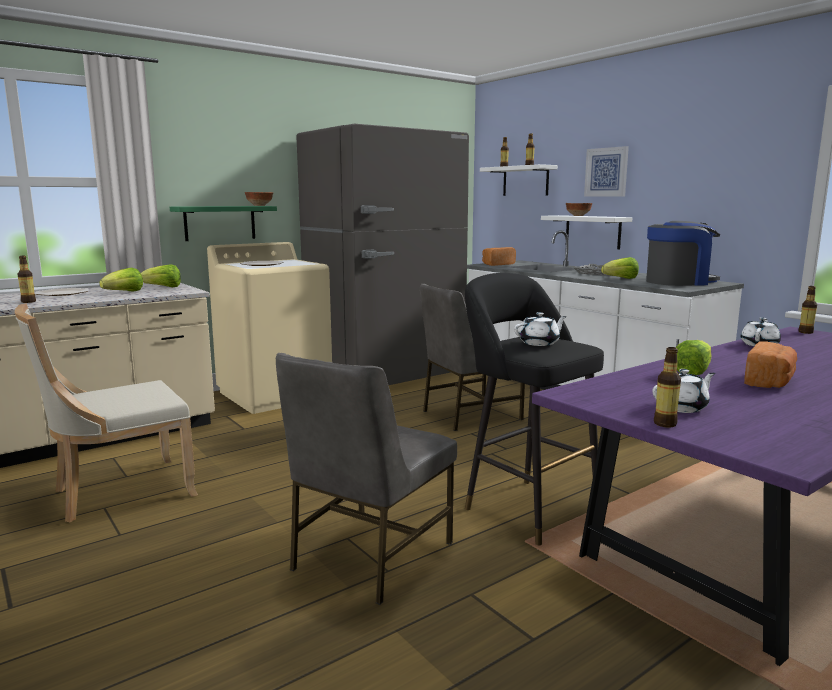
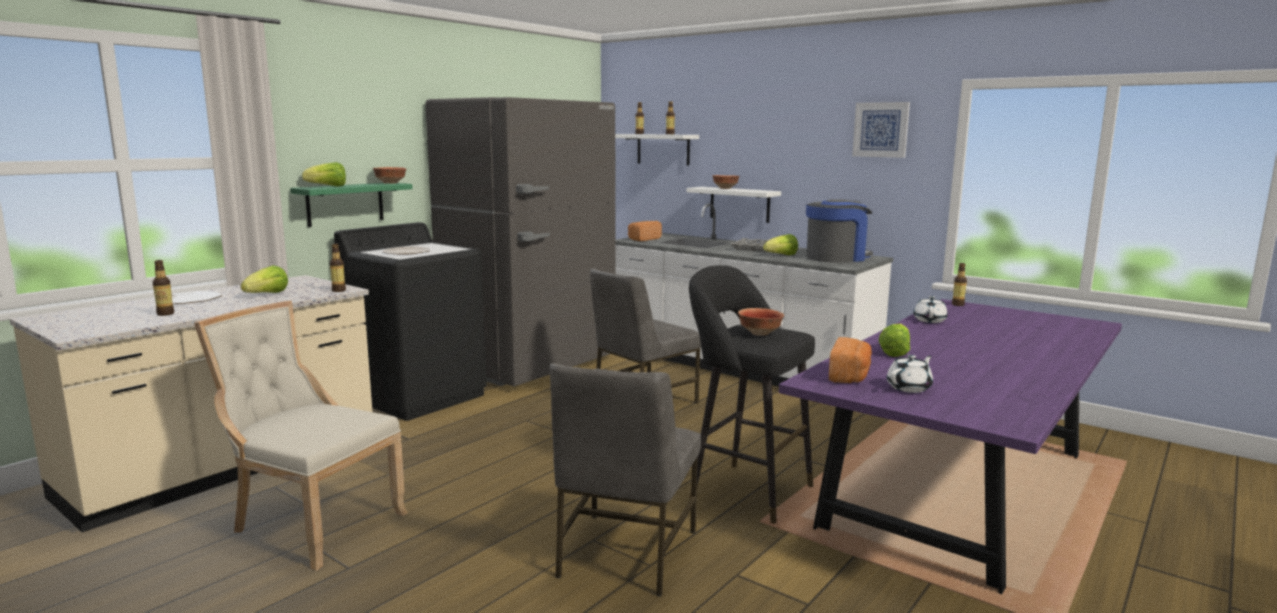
camera: 15 degrees left, 0 degrees up
(118, 492) = (312, 524): beige chair -> beige chair turned 75 degrees clockwise
(163, 287) = (304, 285): lettuce -> lettuce (328, 186)
(275, 394) = (418, 396): beige washing machine -> black washing machine
(539, 343) = (760, 333): white teapot -> bowl
(606, 172) = (752, 145): picture -> picture (881, 129)
(665, 424) = (907, 404): bottle -> bottle (338, 290)
(770, 382) = (960, 358): bread -> bread (850, 376)

